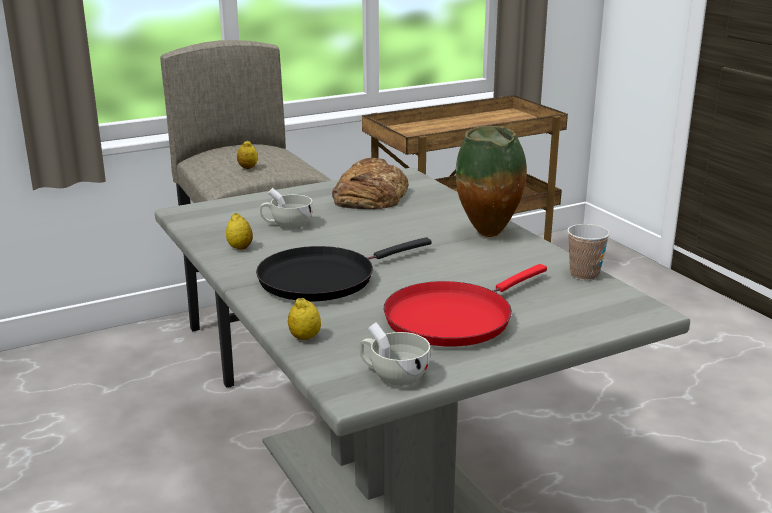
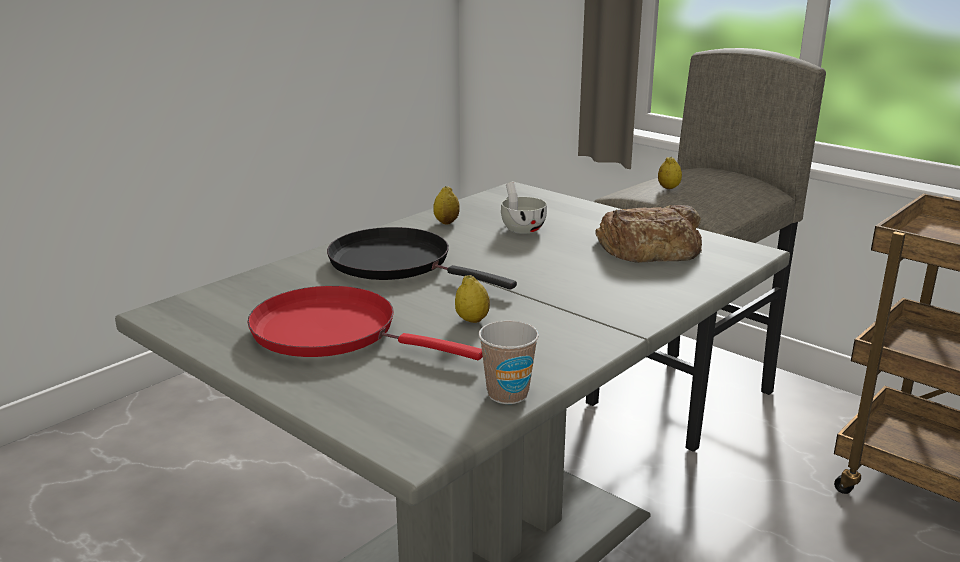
camera: 70 degrees right, 0 degrees up
(305, 338) = (263, 277): lemon -> lemon (472, 320)
(393, 376) = (195, 323): white cup -> none
(488, 235) = (590, 322): vase -> none

